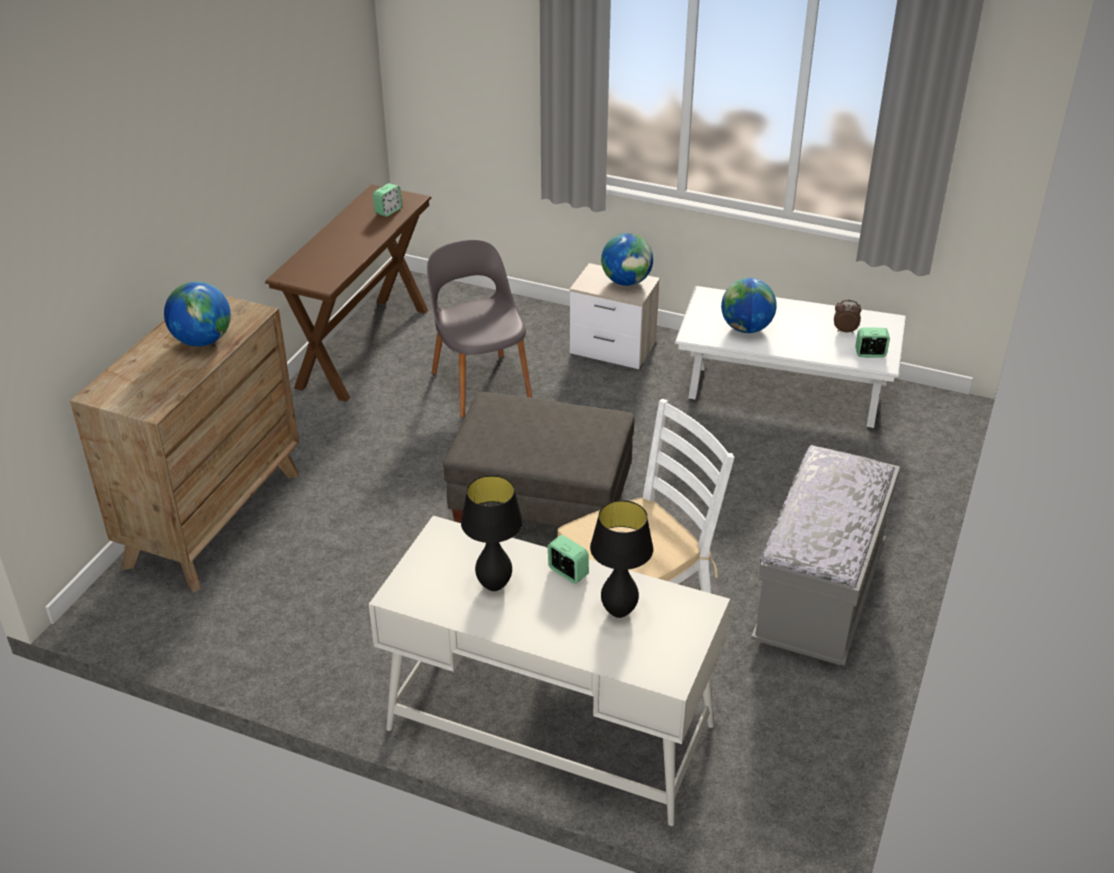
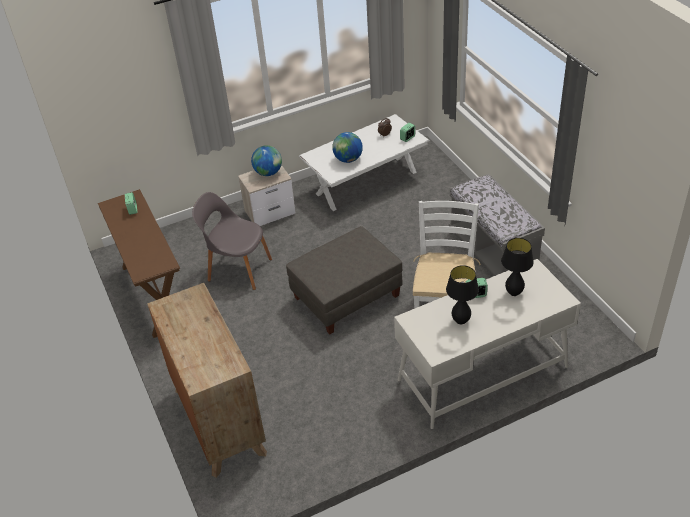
camera: 45 degrees left, 5 degrees up
(202, 341) = (198, 322): globe -> none

